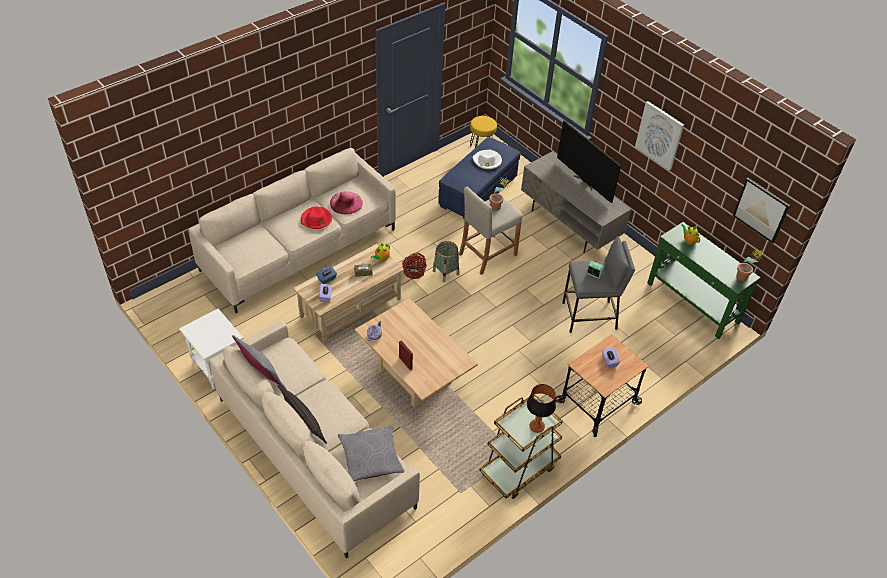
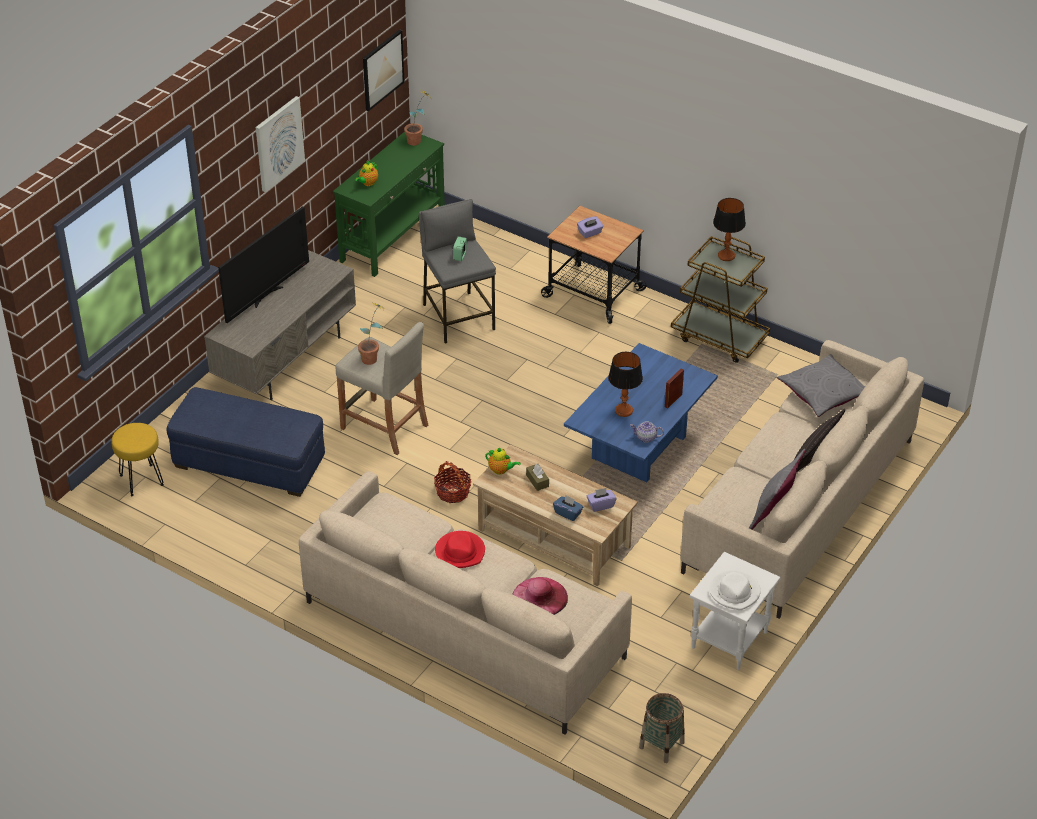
camera: 105 degrees left, 5 degrees down
(346, 203) = (408, 530): pink hat -> pink hat (539, 597)
(407, 332) = (624, 410): none -> table lamp
(414, 377) = (639, 448): beige coffee table -> blue coffee table
(445, 272) = (440, 460): basket -> basket (661, 744)
(487, 161) = (234, 413): white hat -> white hat (734, 592)

